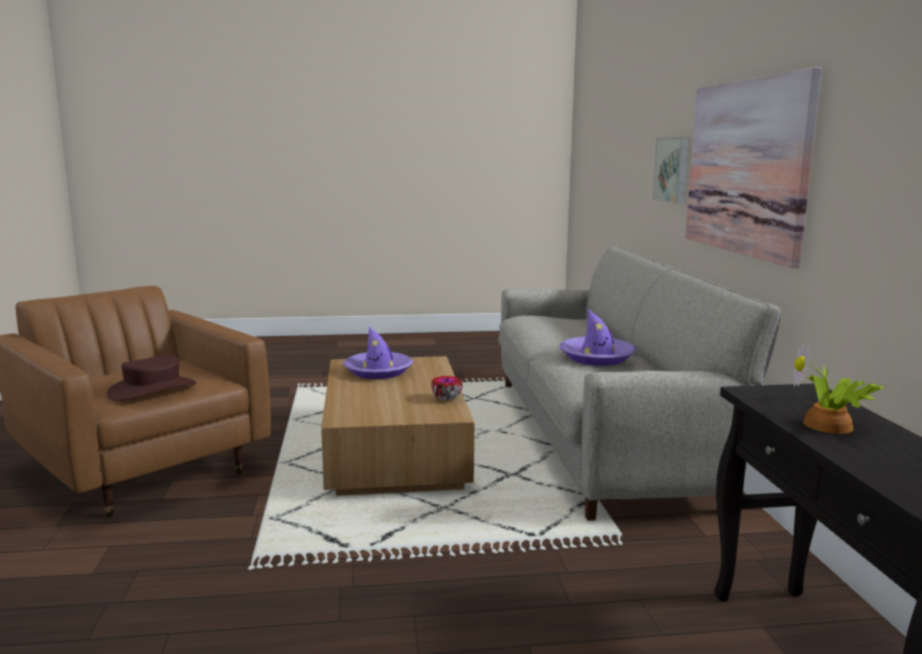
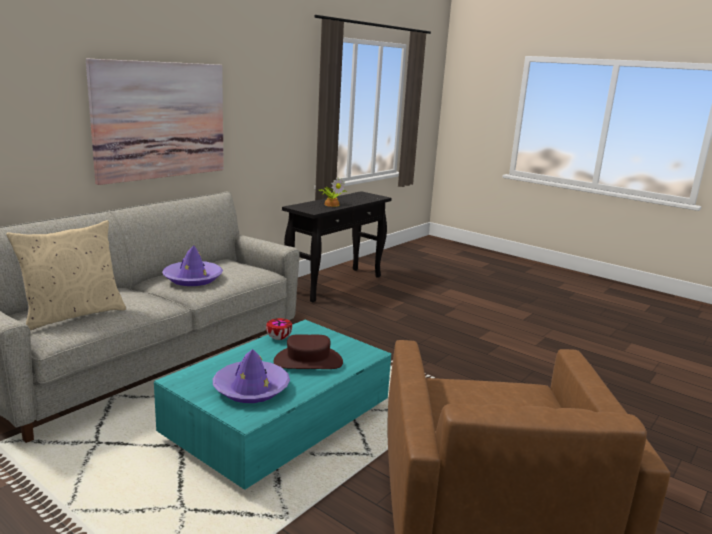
camera: 135 degrees left, 5 degrees up
(152, 389) = (497, 390): brown hat -> brown hat (308, 362)
(394, 451) = (280, 422): brown coffee table -> turquoise coffee table
(551, 322) = (73, 315): none -> beige pillow
(673, 169) = (42, 131): picture -> none

